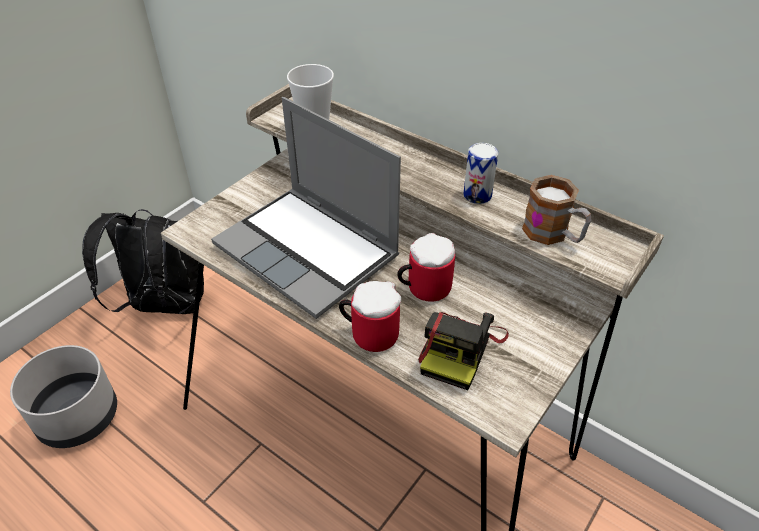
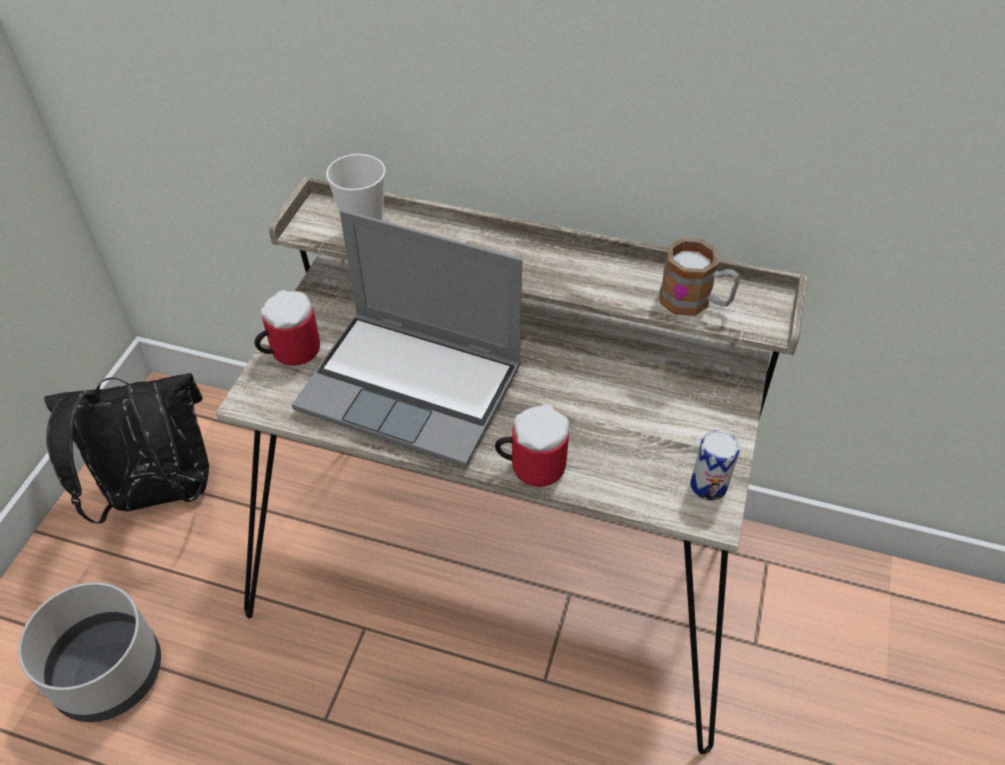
camera: 20 degrees left, 5 degrees up
(423, 287) = (563, 395): mug -> mug (289, 351)
(460, 349) = (635, 455): camera -> none
(477, 195) = (595, 274): can -> can (708, 485)

